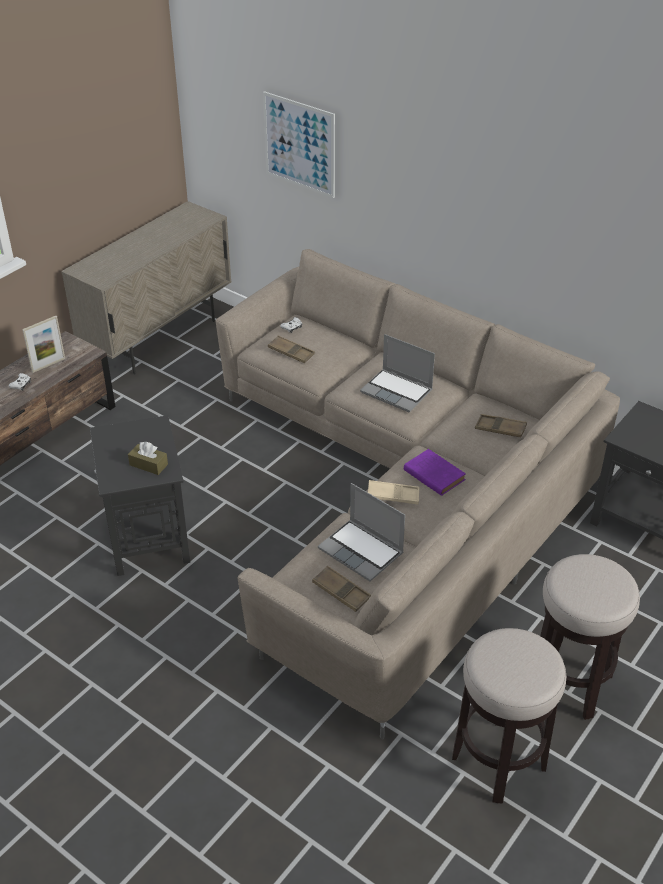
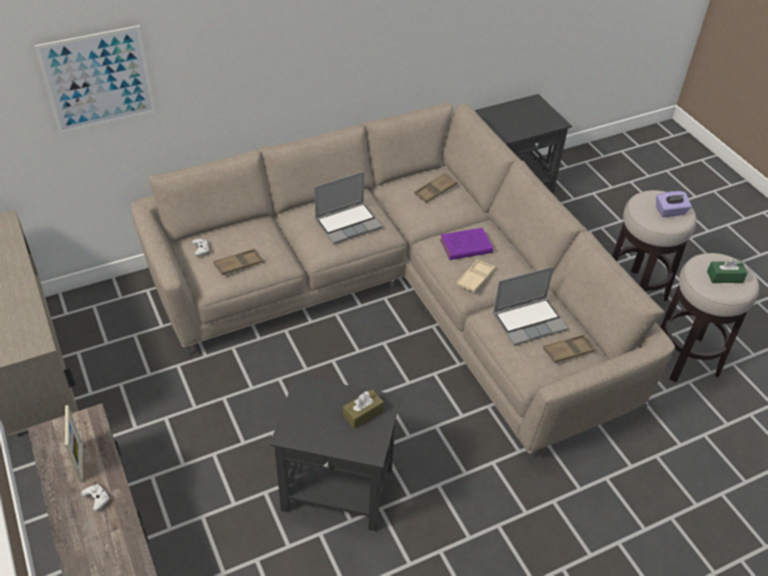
camera: 65 degrees left, 5 degrees up
(512, 664) = (724, 277): none -> green tissue box
(592, 590) = (670, 211): none -> purple tissue box

